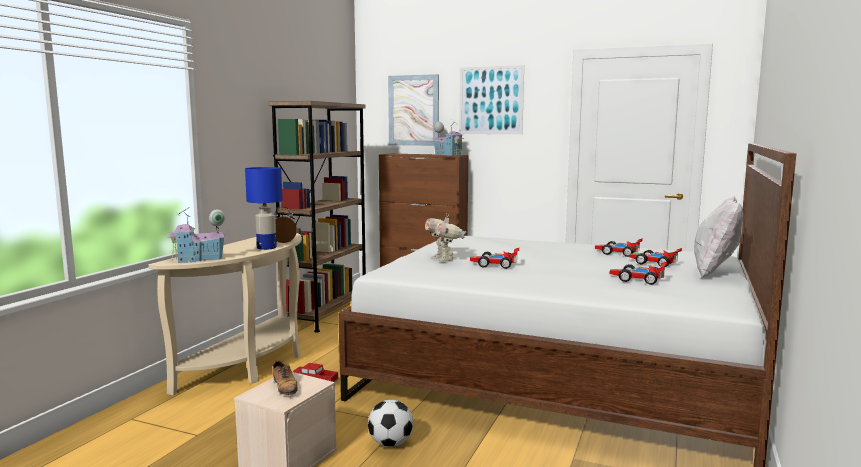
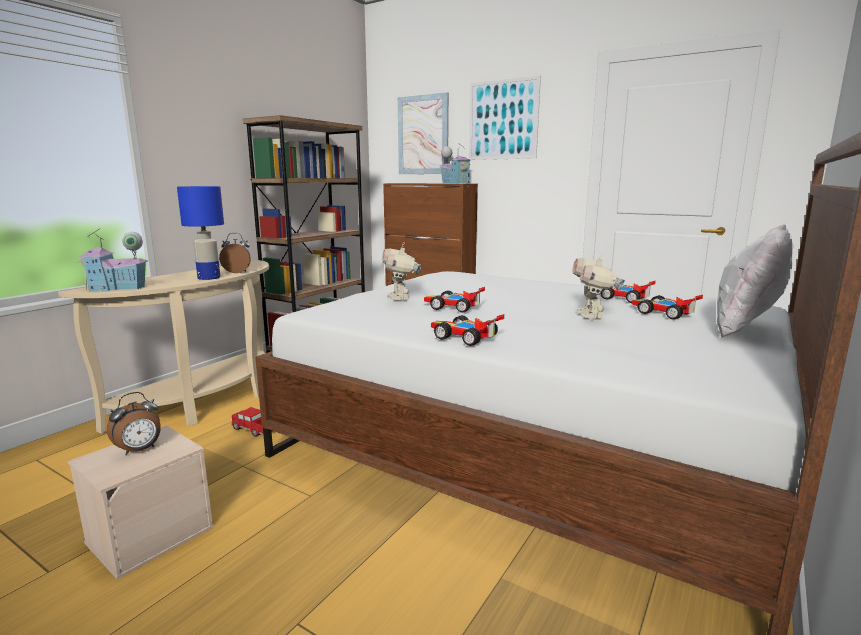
camera: 10 degrees right, 5 degrees up
(285, 387) = (139, 450): shoe -> alarm clock
(390, 444) = (281, 525): football -> none
(604, 267) = (592, 315): none -> toy robot
(638, 280) = (627, 336): toy car -> toy car (464, 337)

